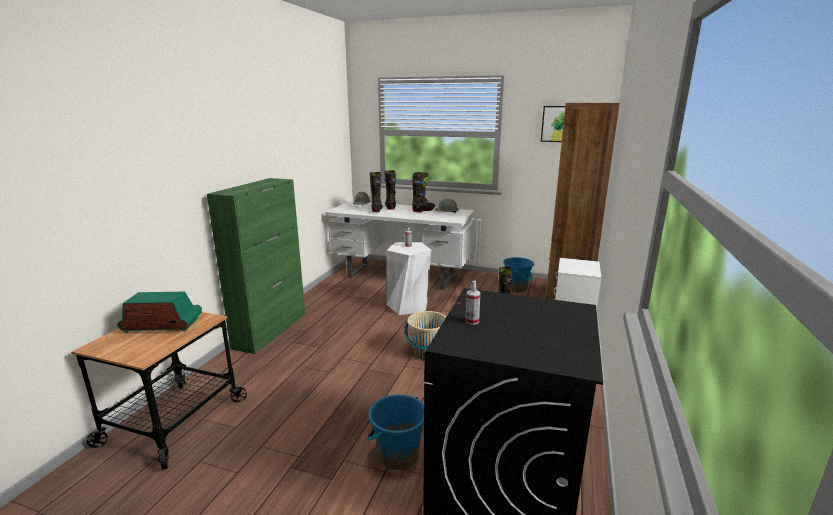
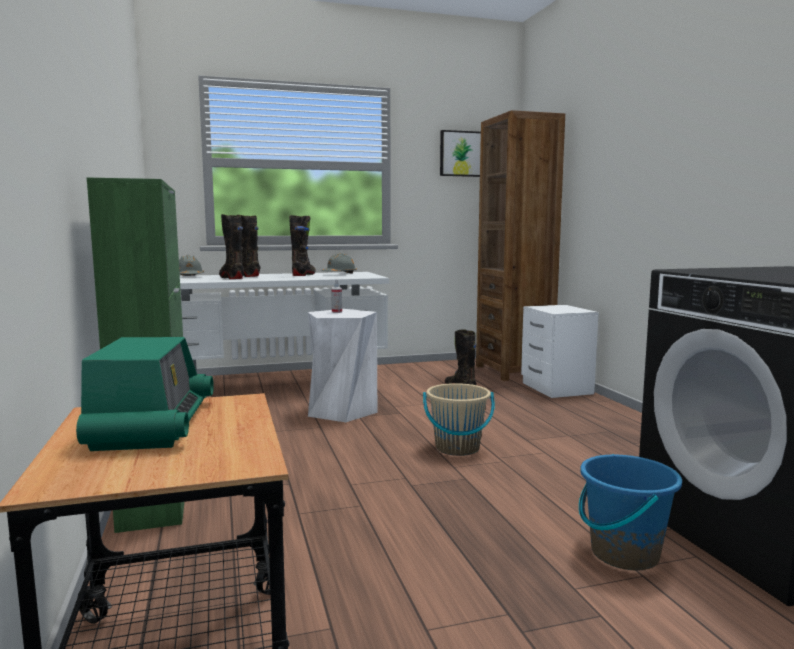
camera: 35 degrees left, 10 degrees down
(162, 325) = (153, 424): radio -> radio turned 120 degrees clockwise
(472, 321) = (763, 275): spray bottle -> none
(516, 288) = (443, 371): blue bucket -> none

